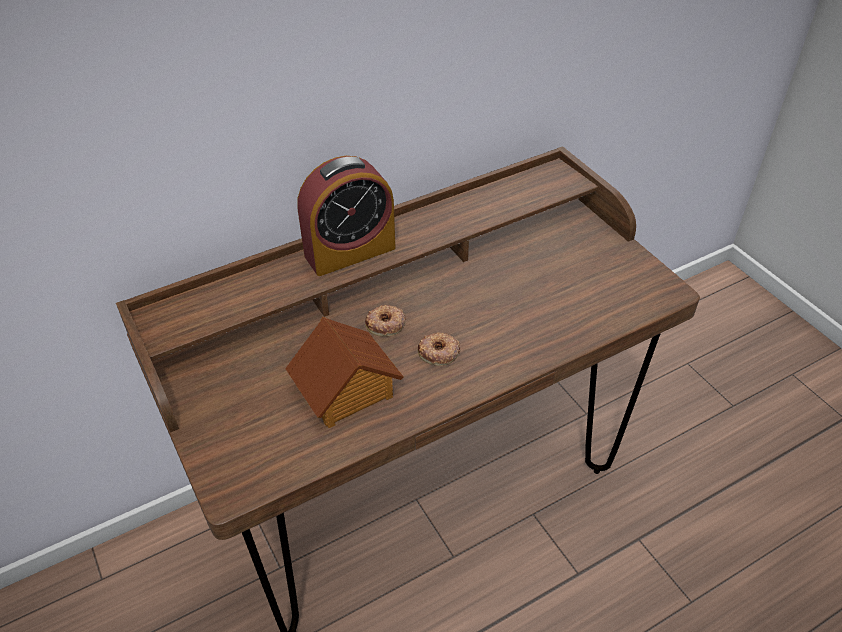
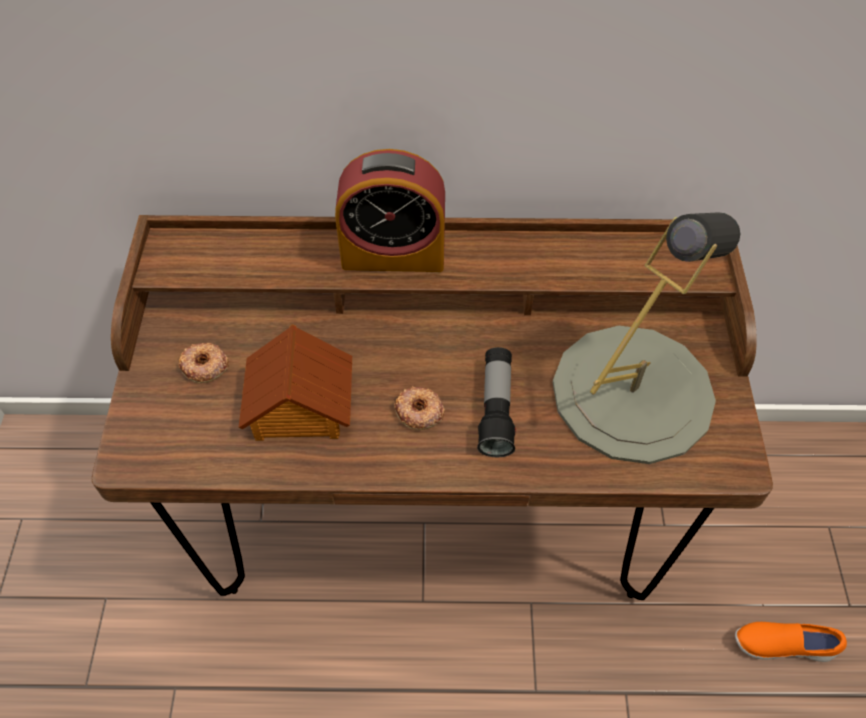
camera: 30 degrees right, 10 degrees up
(386, 324) = (389, 352): donut -> donut (204, 366)
(492, 327) = (496, 409): none -> flashlight
(572, 278) = (632, 392): none -> grey table lamp
(712, 452) = (782, 645): none -> orange shoe

